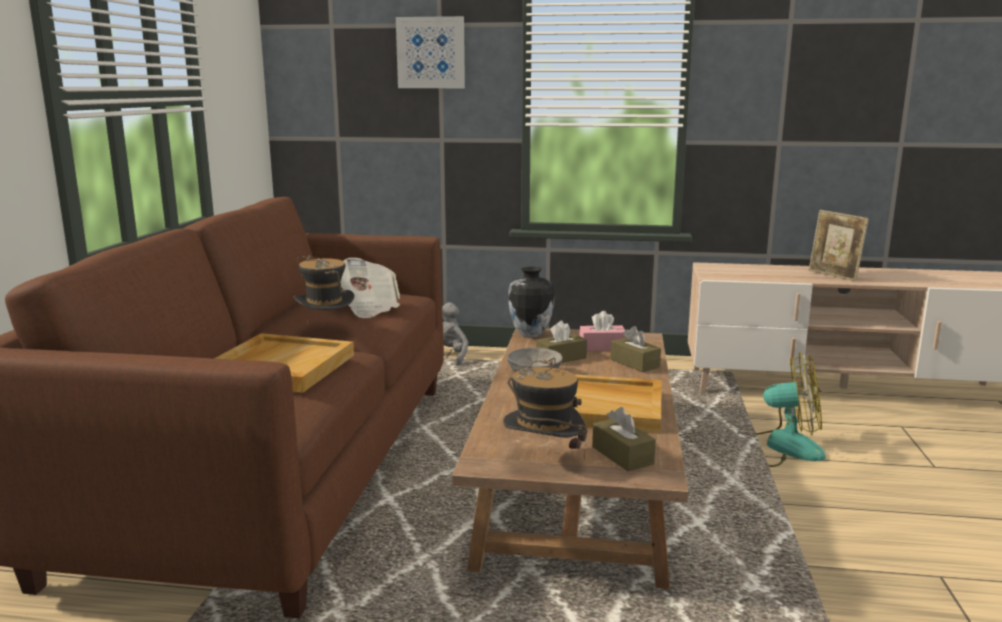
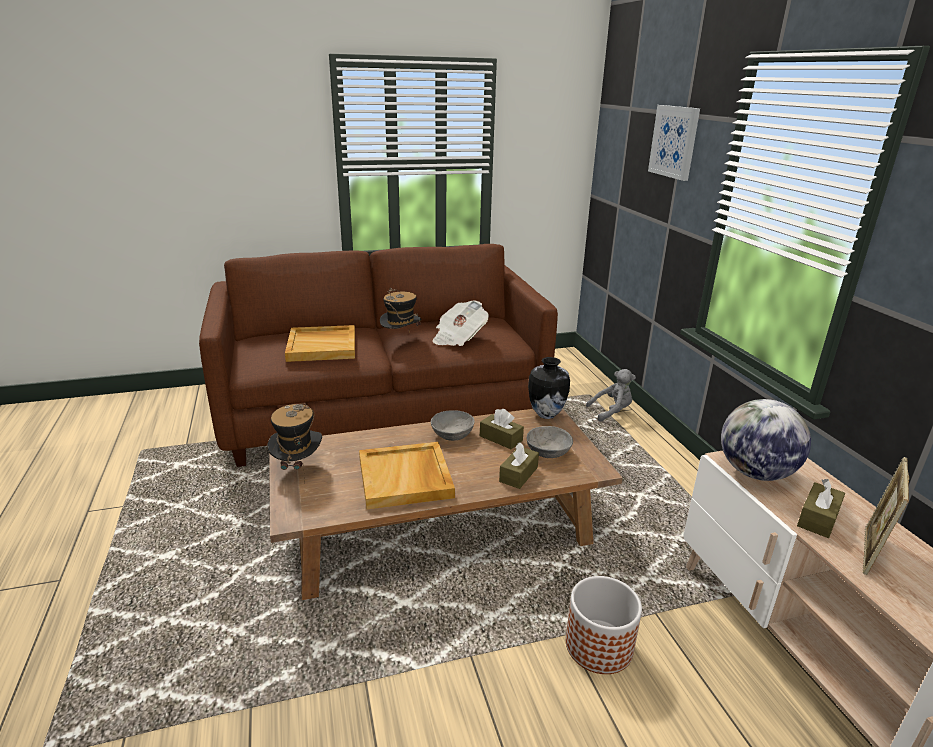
camera: 65 degrees right, 10 degrees up
(602, 347) = (547, 452): pink tissue box -> grey bowl
(622, 455) = (319, 498): brown tissue box -> brown tissue box (818, 518)
(735, 275) = (755, 473): none -> globe
(780, 447) = (599, 646): fan -> planter

